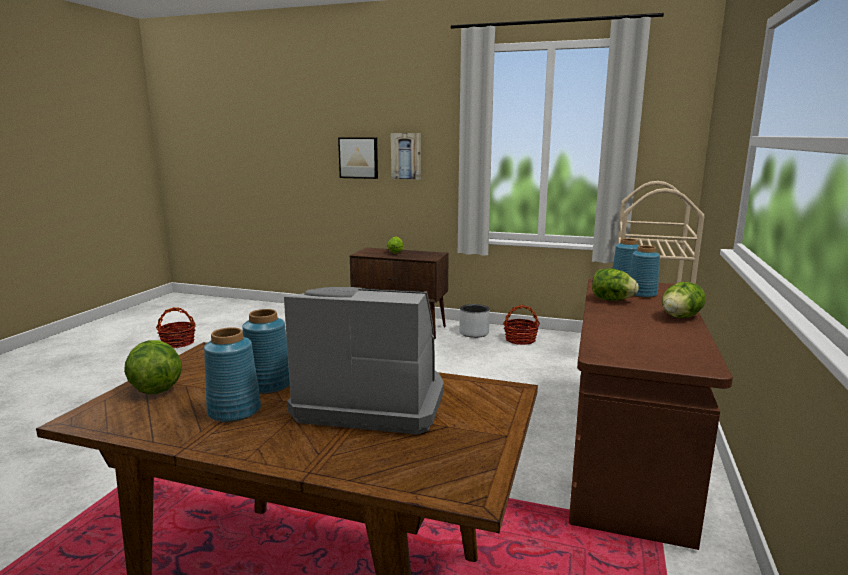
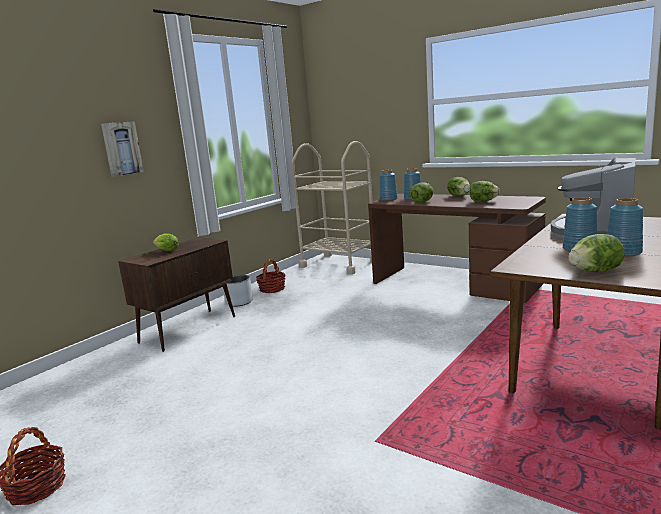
camera: 70 degrees left, 0 degrees up
(359, 157) = (64, 158): picture -> none
(636, 332) = (483, 201): none -> lettuce

